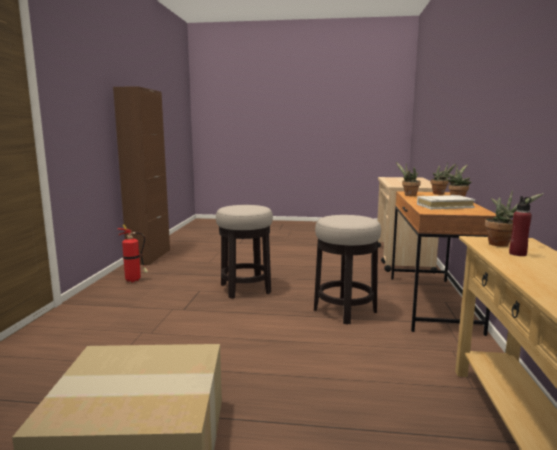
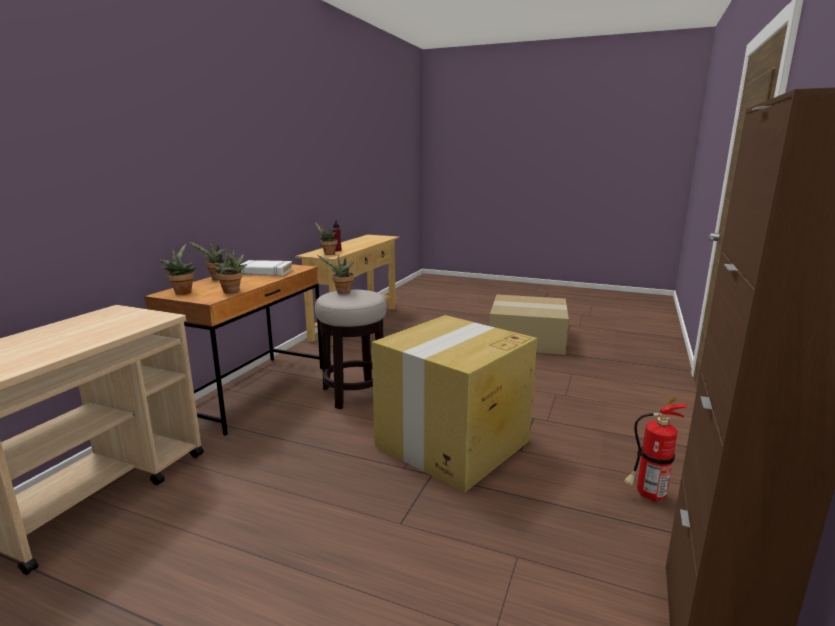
camera: 165 degrees left, 5 degrees up
(245, 289) = (451, 444): stool -> cardboard box
(359, 218) = (342, 292): none -> potted plant

